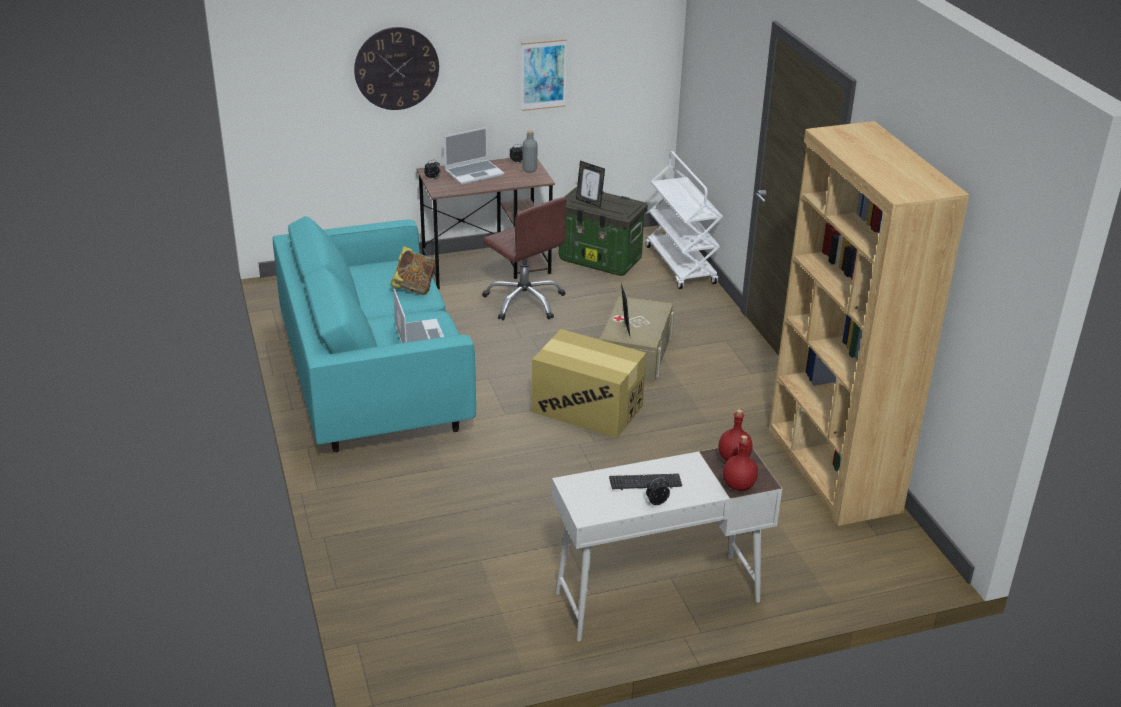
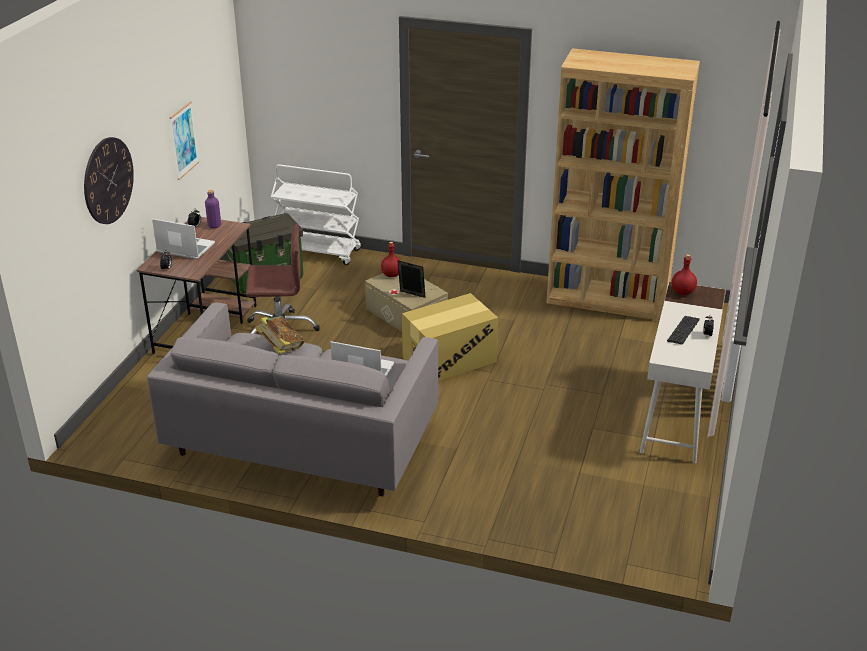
camera: 55 degrees left, 0 degrees up
(375, 380) = (303, 440): turquoise sofa -> grey sofa
(474, 173) = (185, 248): laptop -> laptop turned 75 degrees counterclockwise
(529, 169) = (214, 225): grey bottle -> purple bottle
(589, 202) = (255, 232): picture frame -> none
(738, 485) = (711, 301): red bottle -> red bottle (391, 275)

